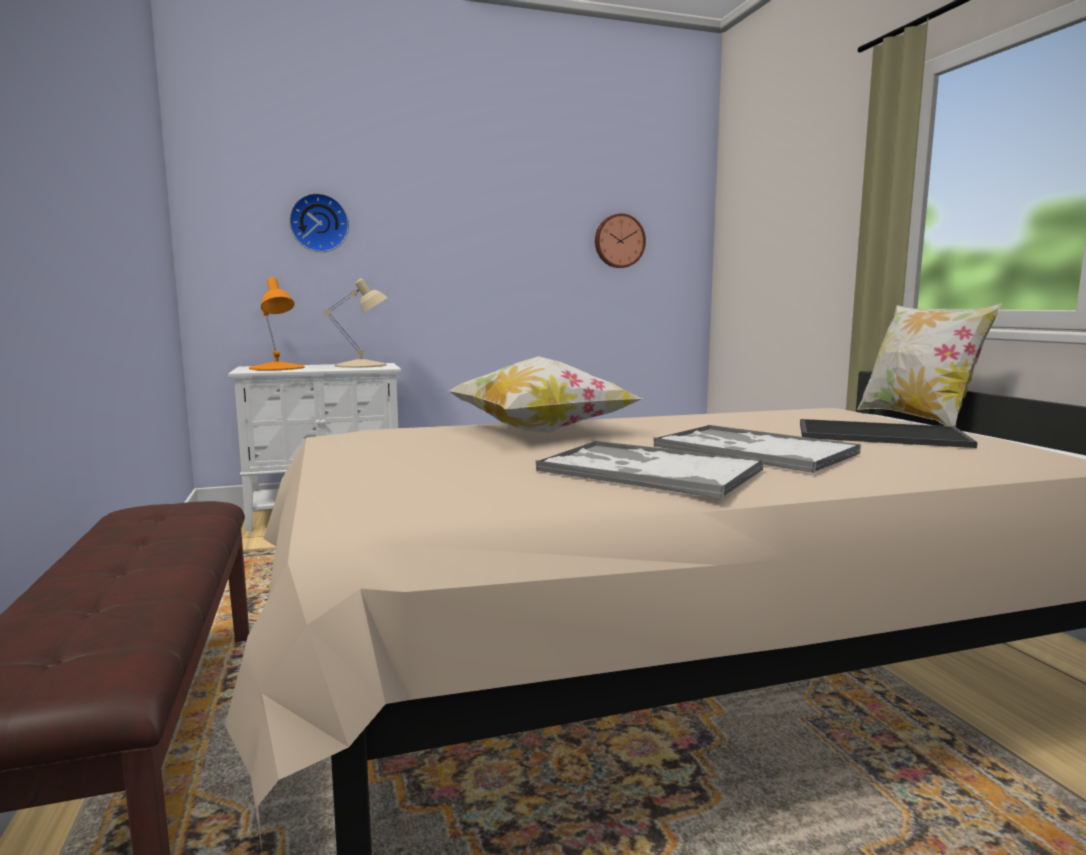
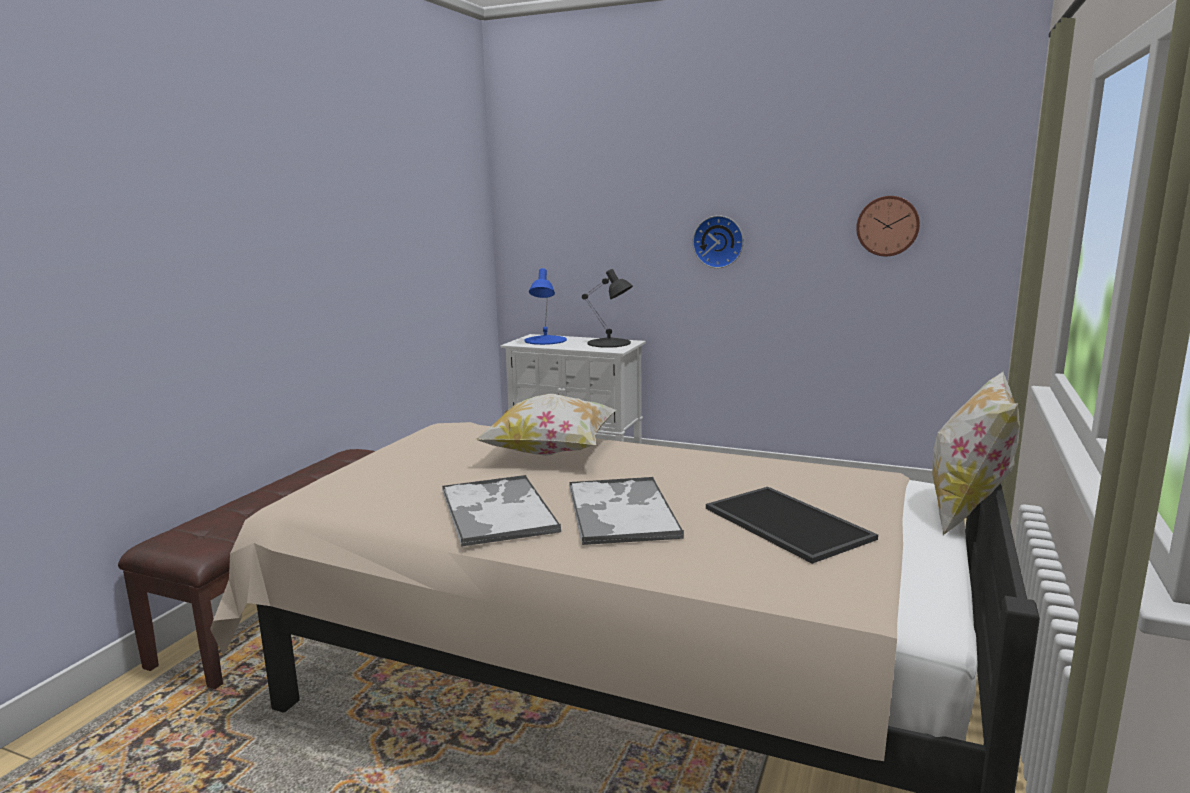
camera: 40 degrees right, 5 degrees up
(277, 368) = (545, 340): orange table lamp -> blue table lamp
(319, 223) = (591, 218): wall clock -> wall clock (718, 241)
(361, 365) = (609, 343): beige table lamp -> black table lamp

